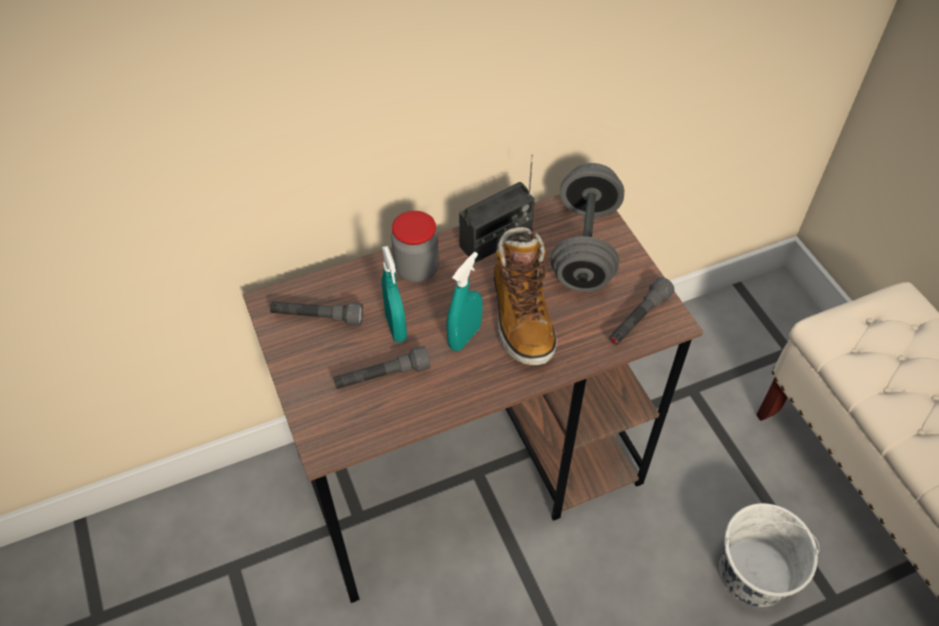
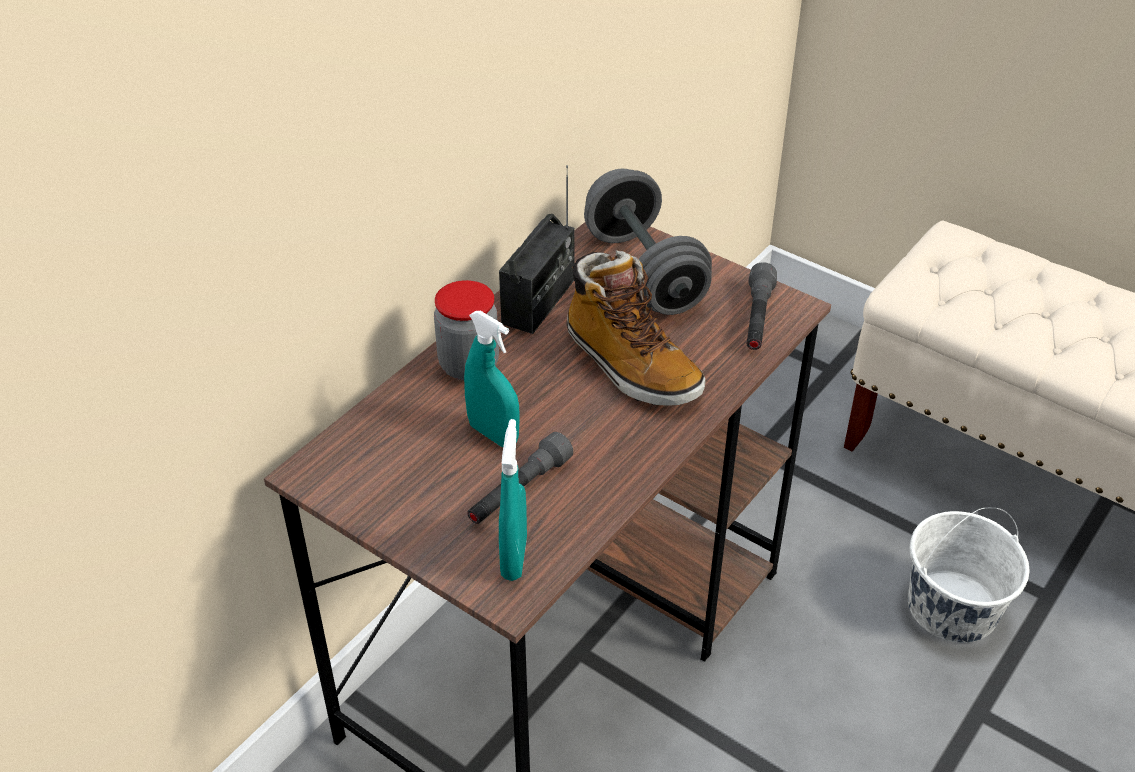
camera: 30 degrees left, 10 degrees down
(317, 317) = (386, 463): grey flashlight -> none
(464, 337) = (583, 411): turquoise spray bottle -> turquoise spray bottle (514, 557)

